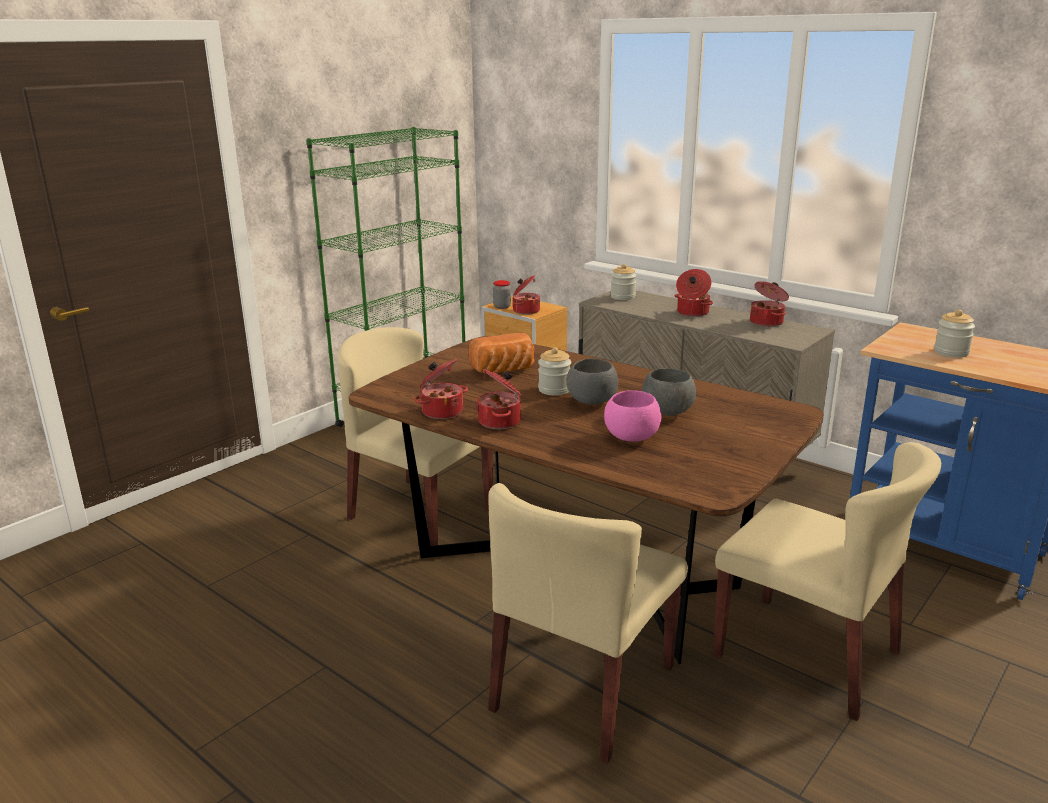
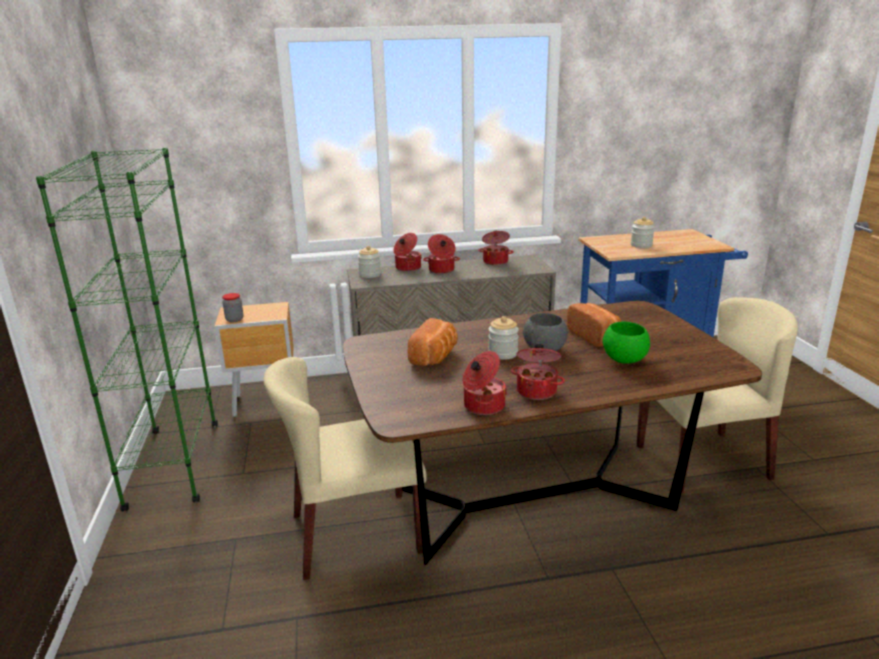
camera: 50 degrees left, 0 degrees up
(525, 311) = (263, 315): cooking pot -> cooking pot (407, 268)
(583, 689) = (673, 564): beige chair -> none
(631, 438) = (623, 360): pink bowl -> green bowl
(667, 413) = (595, 336): grey bowl -> bread

